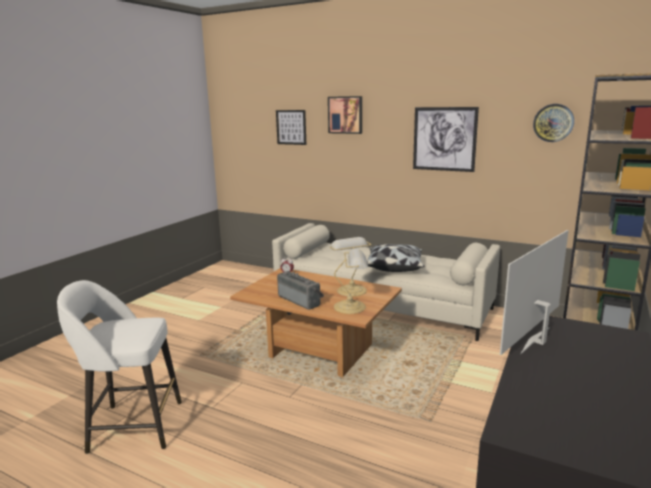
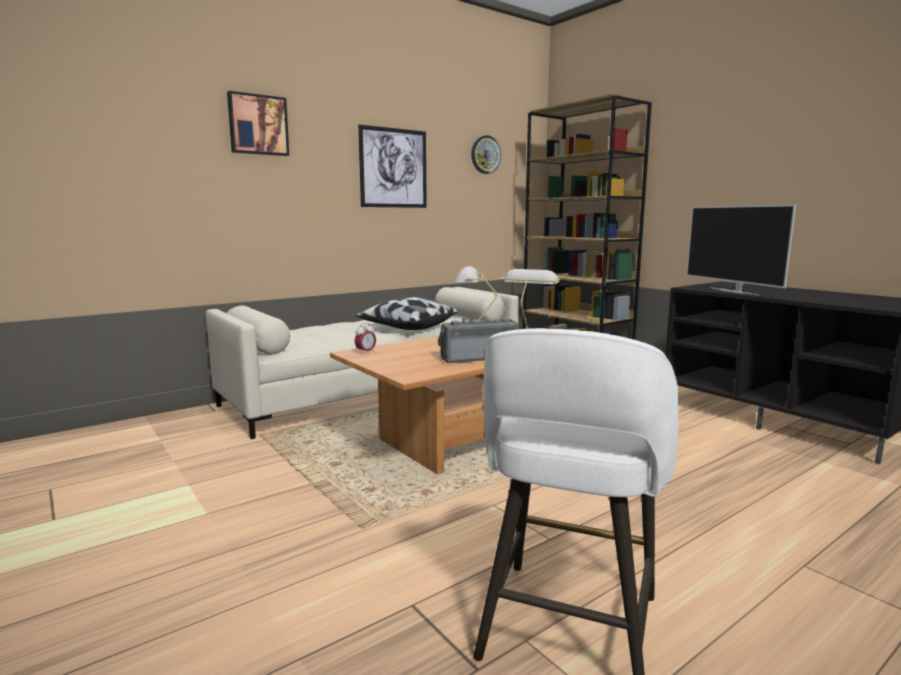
camera: 65 degrees left, 5 degrees down
(291, 127) = (147, 138): picture -> none

